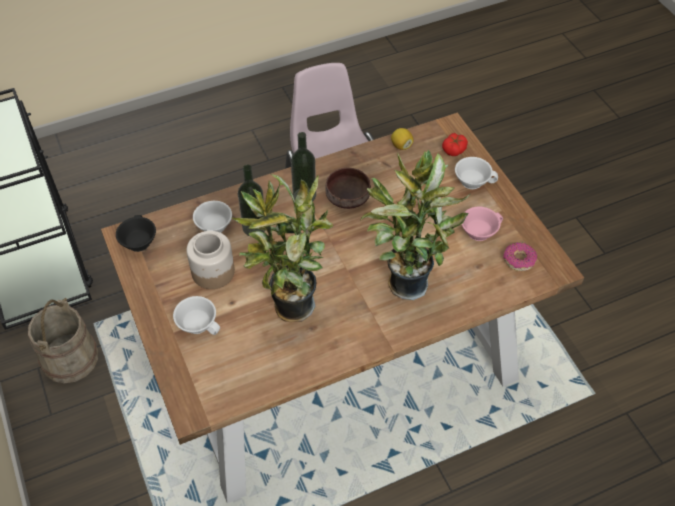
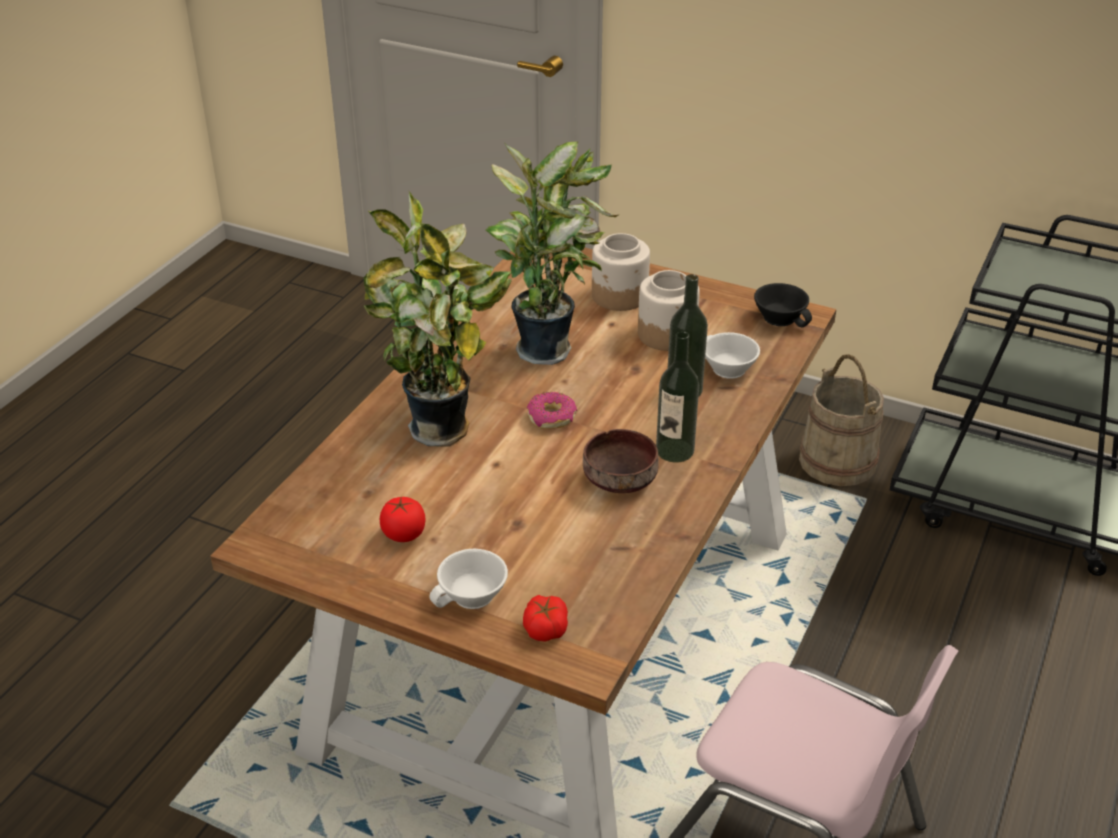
camera: 140 degrees right, 15 degrees down
(199, 323) = (619, 296): white cup -> jar
(401, 145) = (630, 586): lemon -> none
(478, 230) = (403, 534): pink cup -> tomato
(519, 260) = (318, 527): donut -> donut (552, 417)

